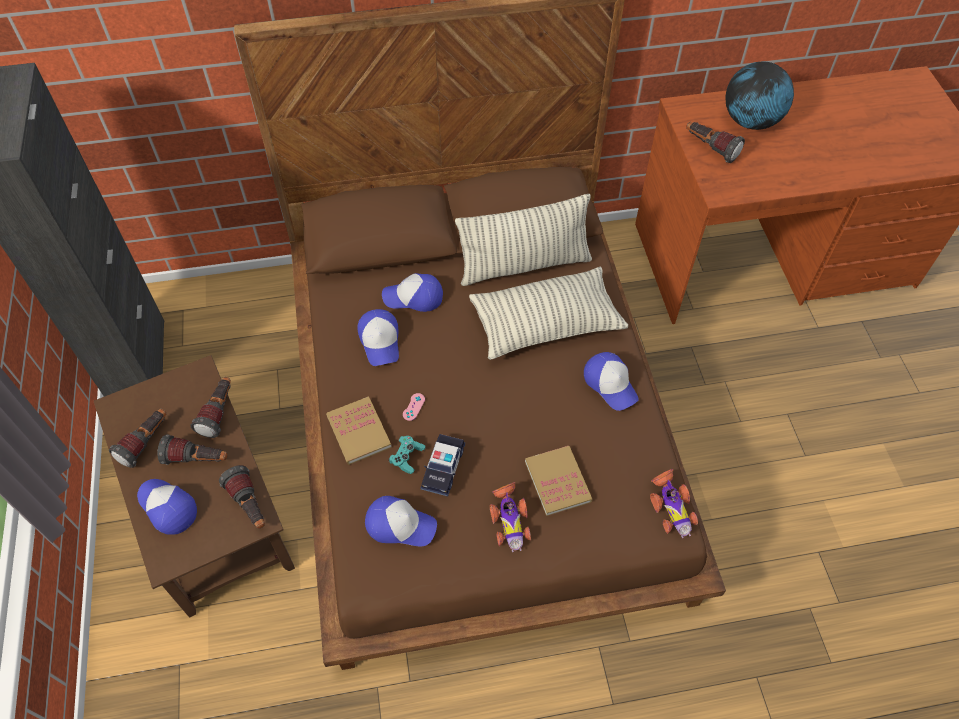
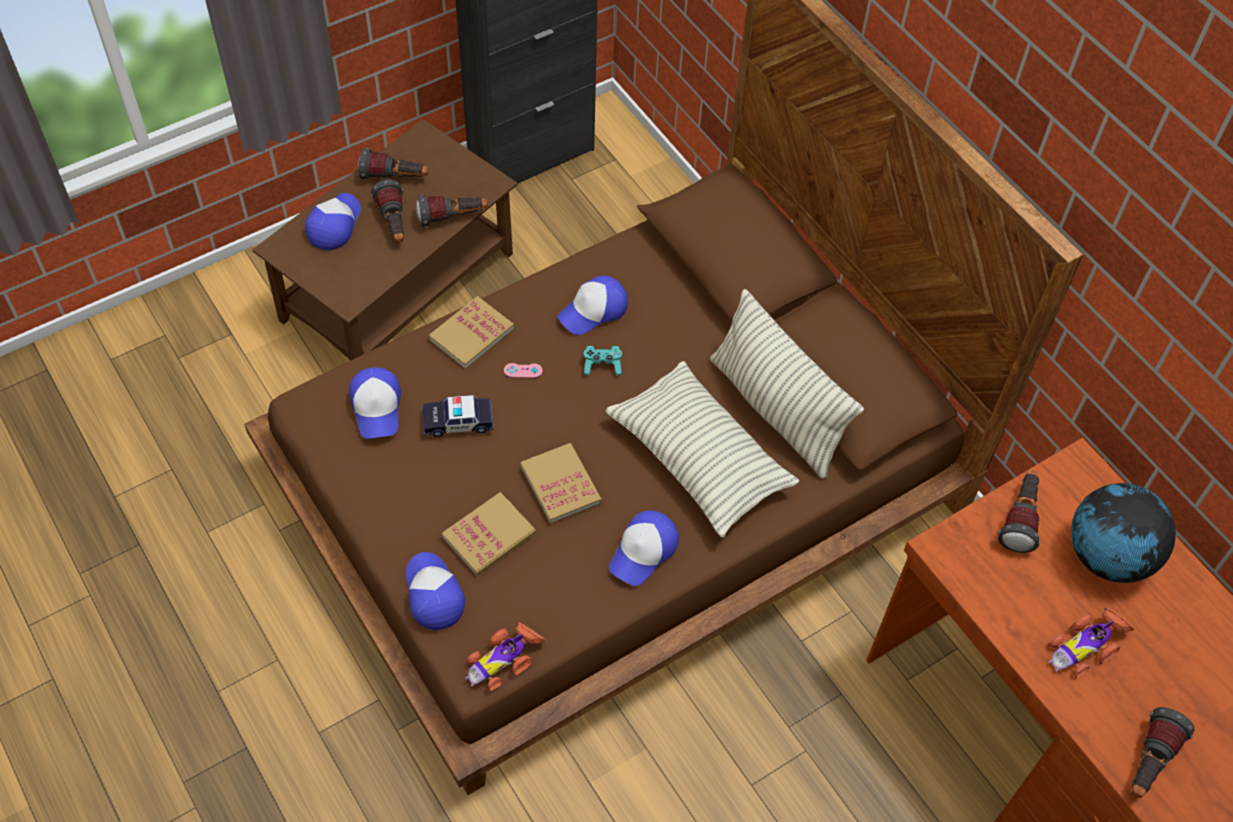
camera: 65 degrees right, 0 degrees up
(249, 505) = (361, 285): flashlight -> flashlight (1148, 763)
(407, 457) = (456, 385): turquoise game controller -> turquoise game controller (602, 365)
(413, 297) = (669, 319): cap -> cap (433, 594)
(509, 519) = (424, 504): toy car -> toy car (1085, 646)
(531, 417) = (560, 485): none -> book

